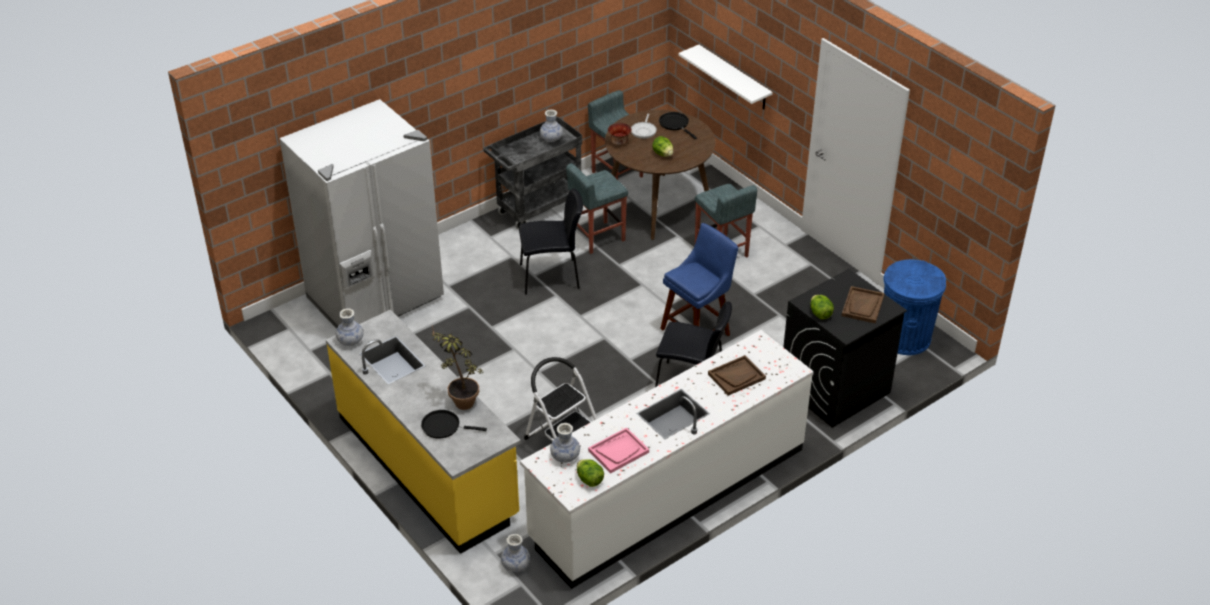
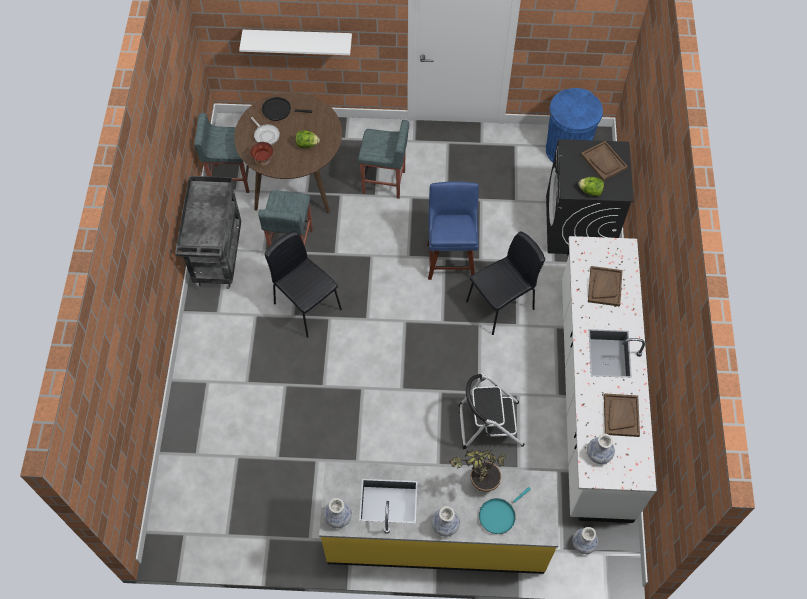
camera: 50 degrees left, 20 degrees up
(376, 298) = (211, 444): white fridge -> none
(444, 426) = (499, 515): black frying pan -> turquoise frying pan
(551, 138) = (206, 199): vase -> vase (445, 525)
(552, 276) = (305, 305): black chair -> black chair turned 75 degrees counterclockwise
(589, 480) = (635, 455): lettuce -> none
(618, 451) = (621, 415): pink tray -> brown tray

